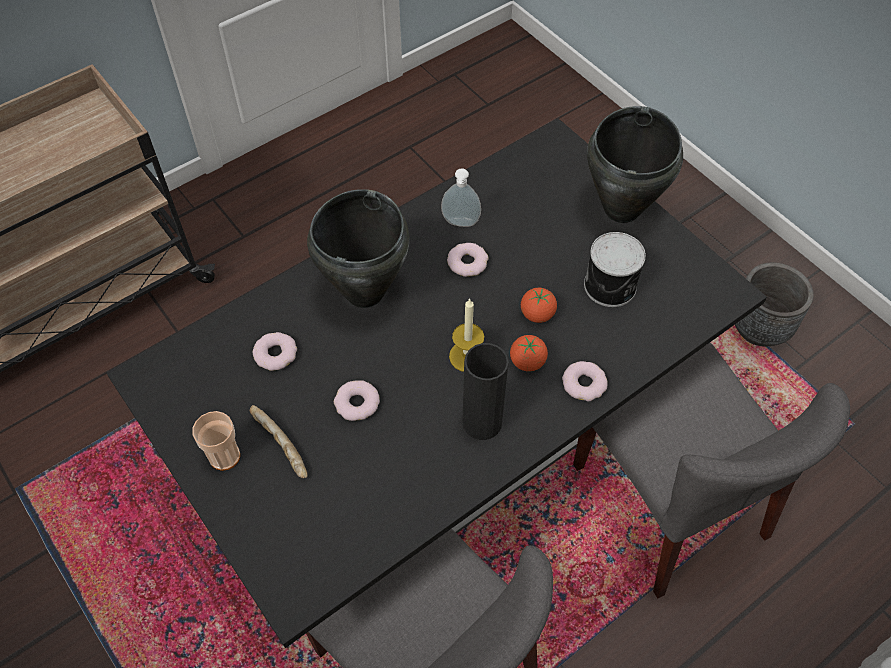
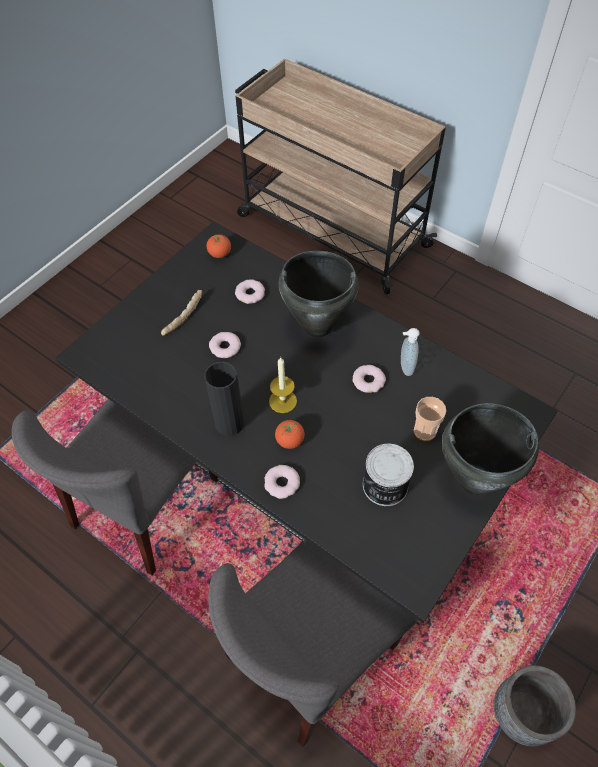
camera: 75 degrees right, 0 degrees up
(224, 456) = (169, 292): cup -> cup (424, 431)
(537, 314) = (336, 438): tomato -> tomato (220, 254)

